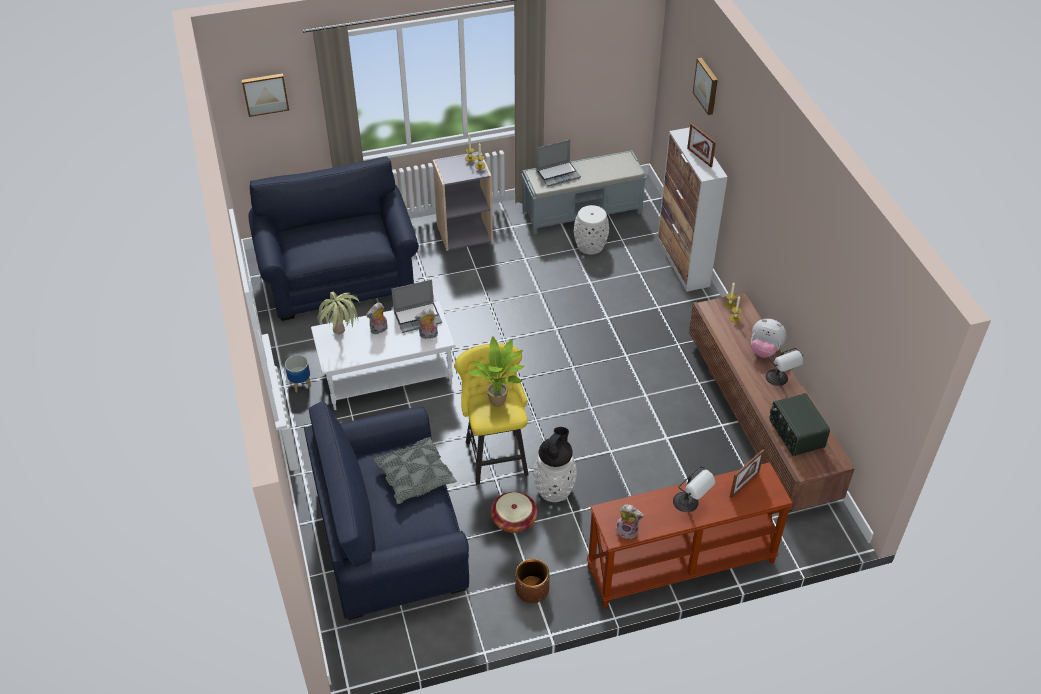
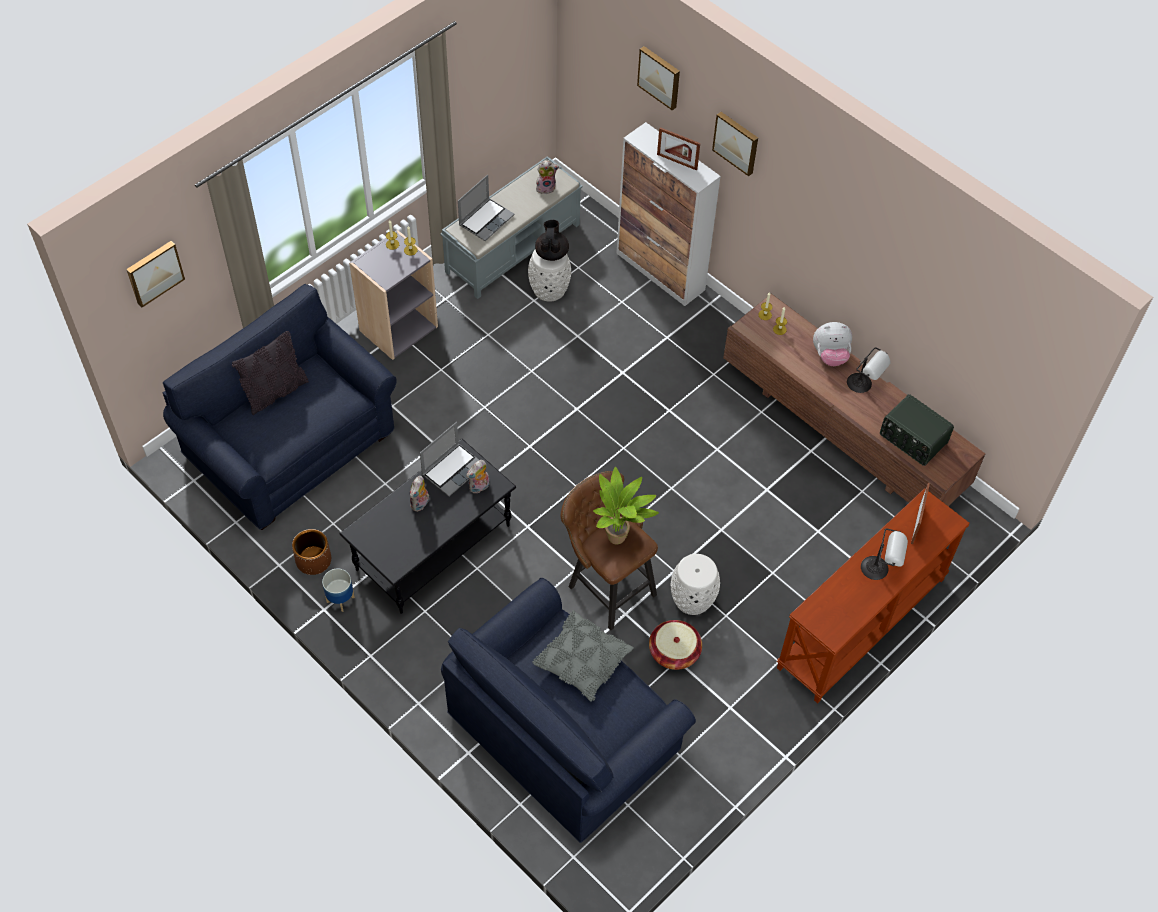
camera: 30 degrees left, 10 degrees up
(333, 226) = (275, 392): none -> black pillow
(342, 341) = (389, 535): potted plant -> none
(388, 376) = (433, 546): white coffee table -> black coffee table
(495, 451) = (605, 583): yellow stool -> brown stool
(532, 589) = (739, 718): brown planter -> brown planter (313, 560)
(555, 458) = (698, 571): black teapot -> black teapot (551, 253)
(628, 531) = (841, 624): plush toy -> plush toy (546, 187)
(741, 146) = (736, 142): none -> picture

